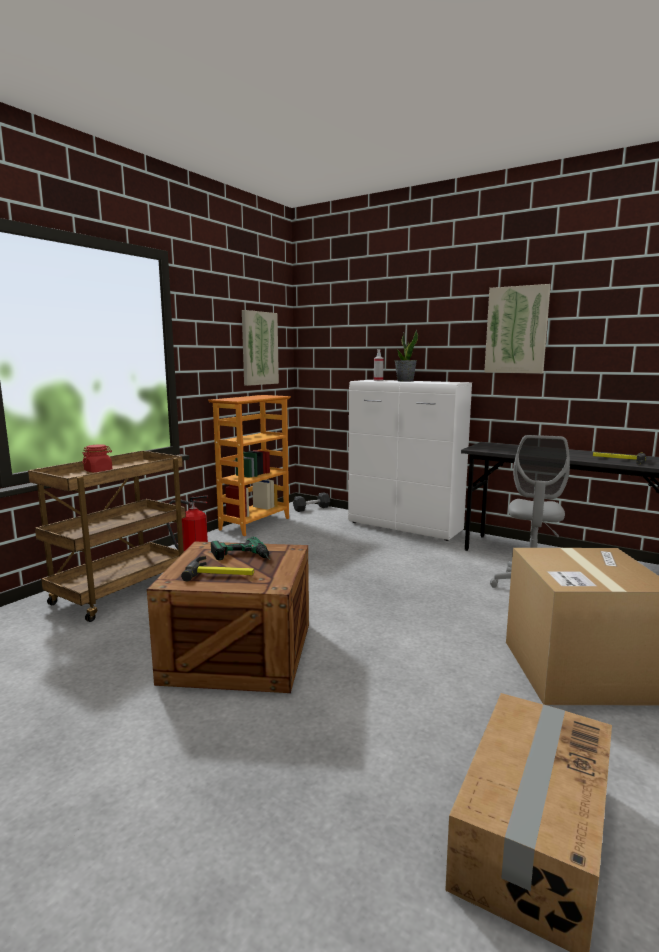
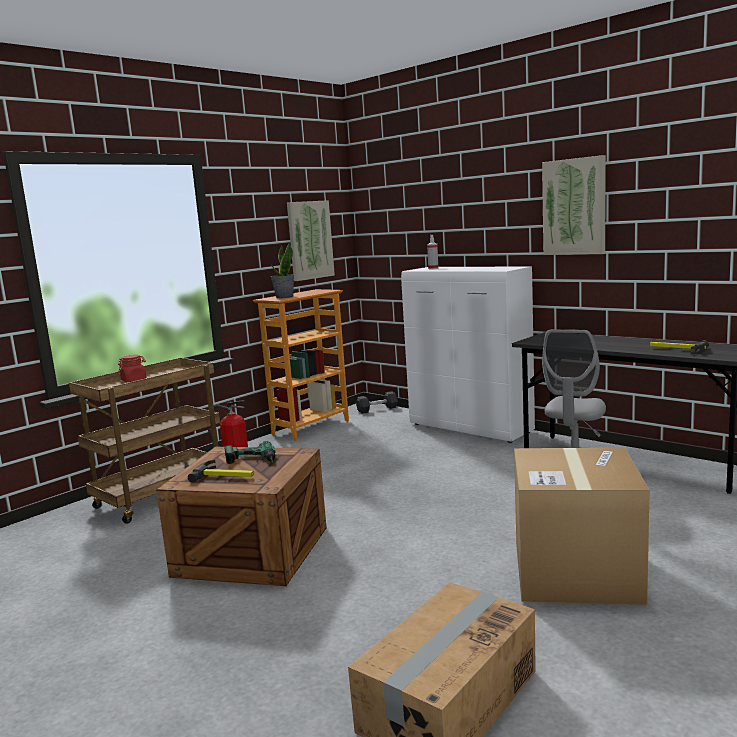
camera: 10 degrees right, 0 degrees up
(405, 381) = (461, 268): potted plant -> potted plant (284, 297)

